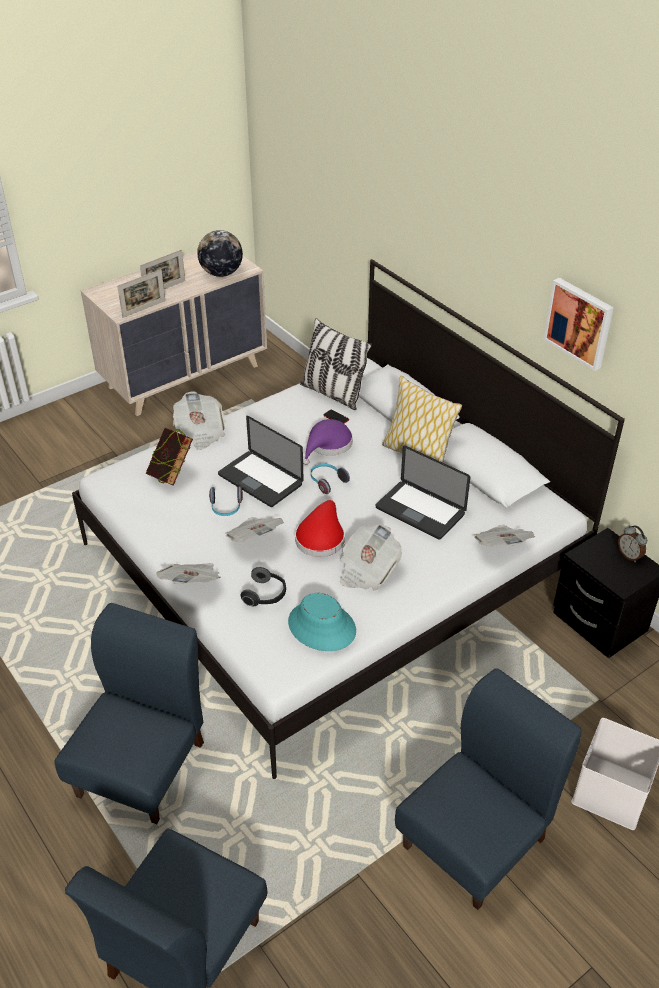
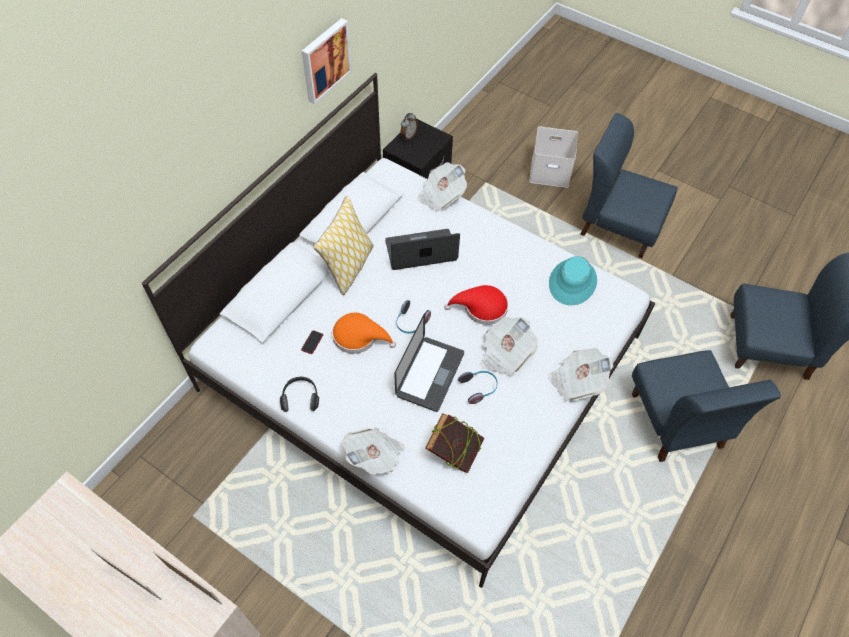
camera: 110 degrees left, 15 degrees up
(142, 768) = (676, 421): blue chair -> blue chair turned 105 degrees counterclockwise
(221, 273) = (82, 520): globe -> none
(266, 595) = (561, 326): headphones -> headphones (300, 398)
(328, 445) = (359, 336): purple hat -> orange hat
(333, 394) = (272, 356): pillow -> none
(367, 570) = (503, 269): newspaper -> none
(420, 511) = (421, 251): laptop -> laptop turned 120 degrees counterclockwise

